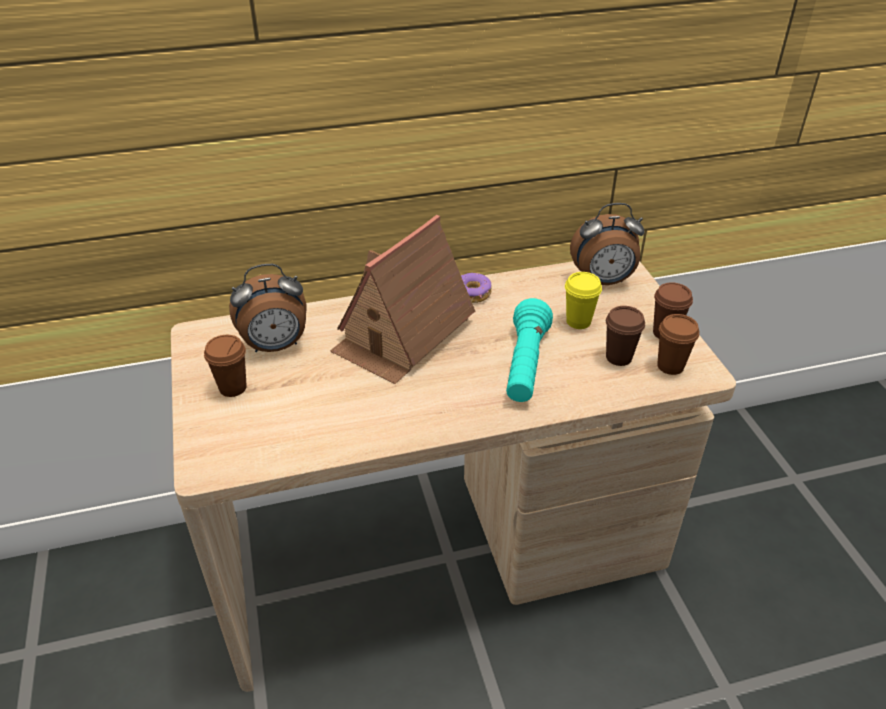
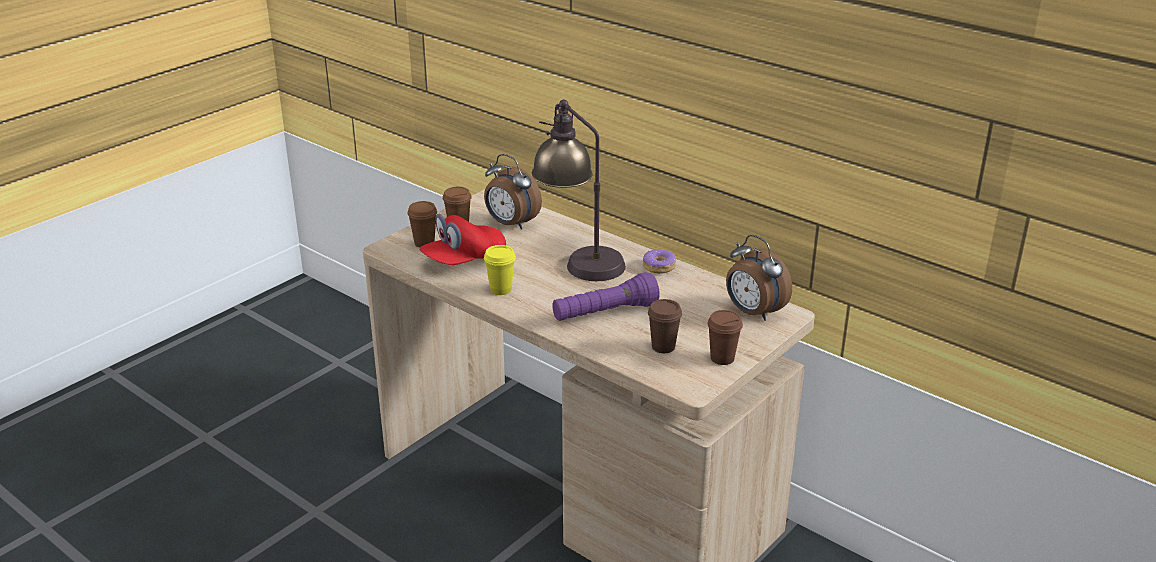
camera: 55 degrees right, 10 degrees down
(312, 416) = (464, 260): none -> red cap
(402, 334) = (578, 259): toy house -> table lamp
(525, 365) = (605, 313): turquoise flashlight -> purple flashlight
(578, 321) = (684, 318): yellow cup -> yellow cup (501, 289)
(670, 366) = (682, 371): brown cup -> brown cup (424, 243)

